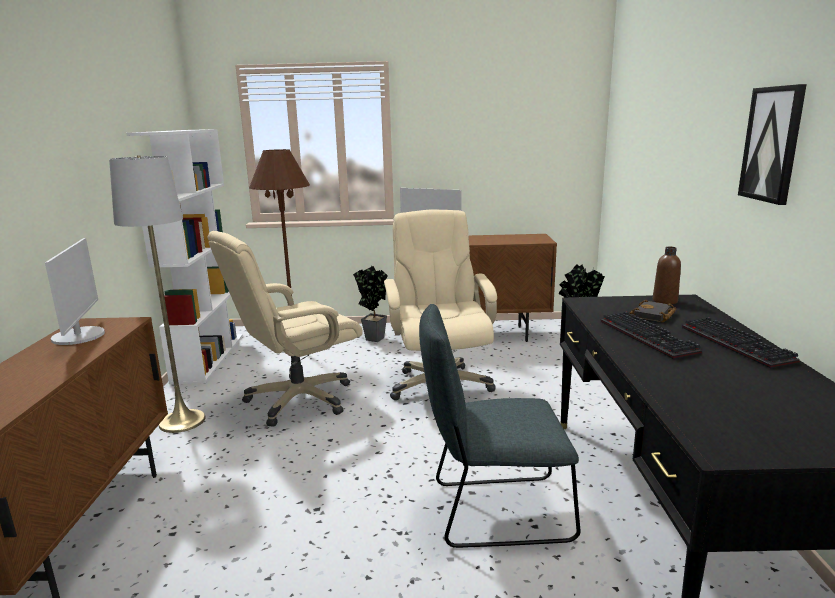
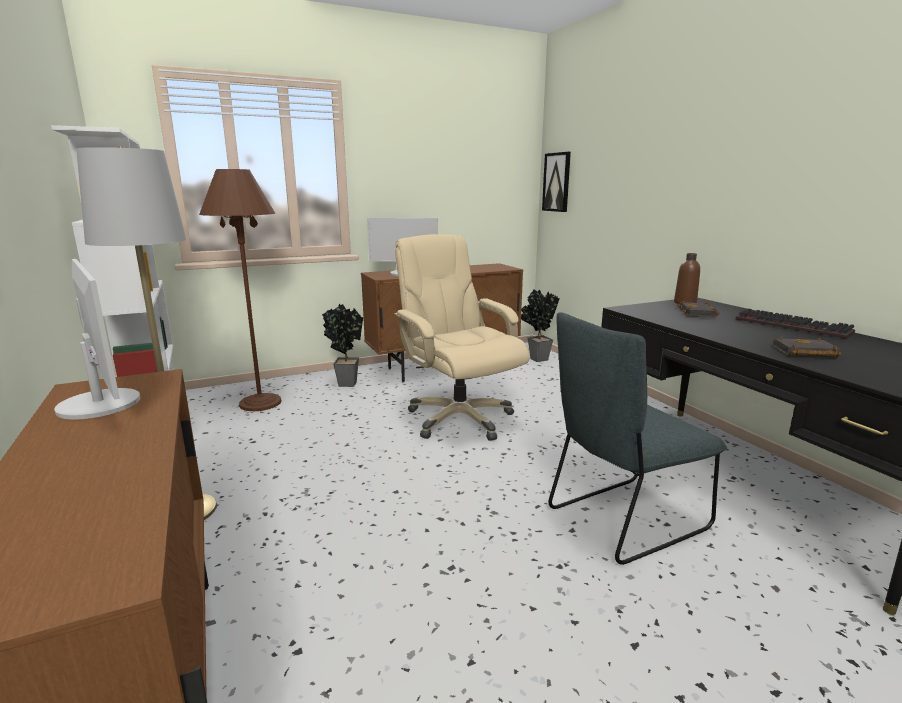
camera: 25 degrees left, 0 degrees up
(298, 400) = (319, 458): beige office chair -> none
(650, 337) = (728, 328): keyboard -> none
(677, 377) = (804, 353): none -> black book
(772, 144) = (794, 154): picture -> picture (557, 182)

